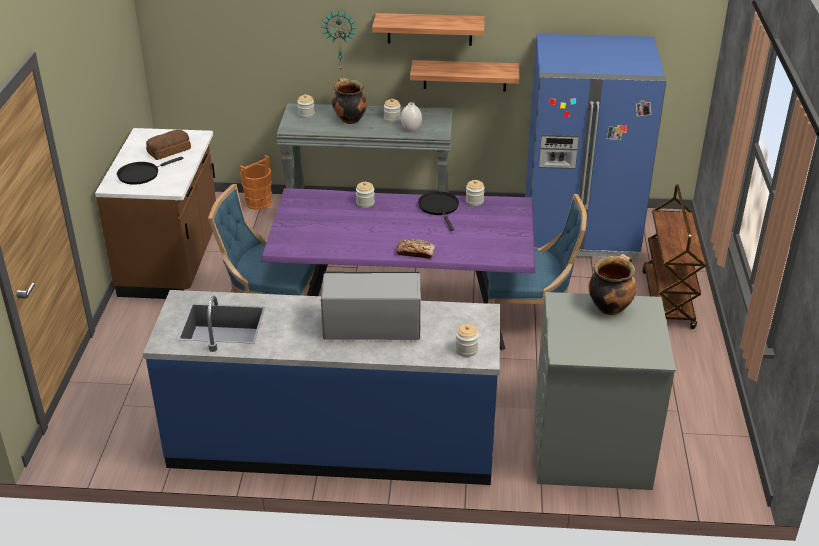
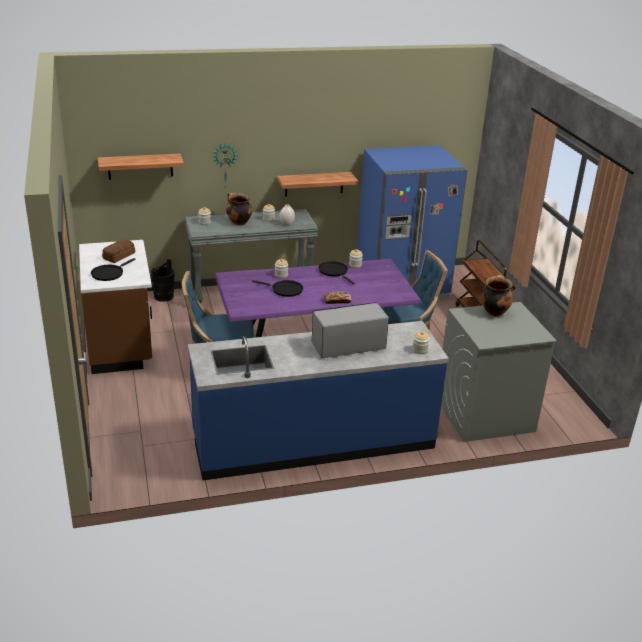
camera: 20 degrees left, 5 degrees down
(258, 203) = (163, 296): orange bucket -> black bucket
(356, 226) = (285, 290): none -> black frying pan
(429, 29) = (289, 152): shelf -> shelf (140, 166)

